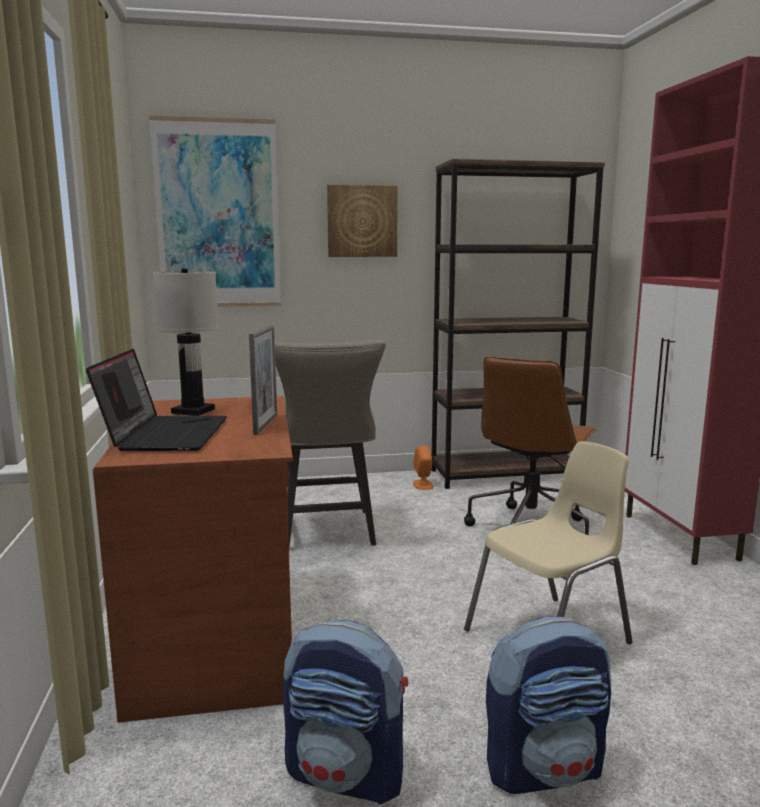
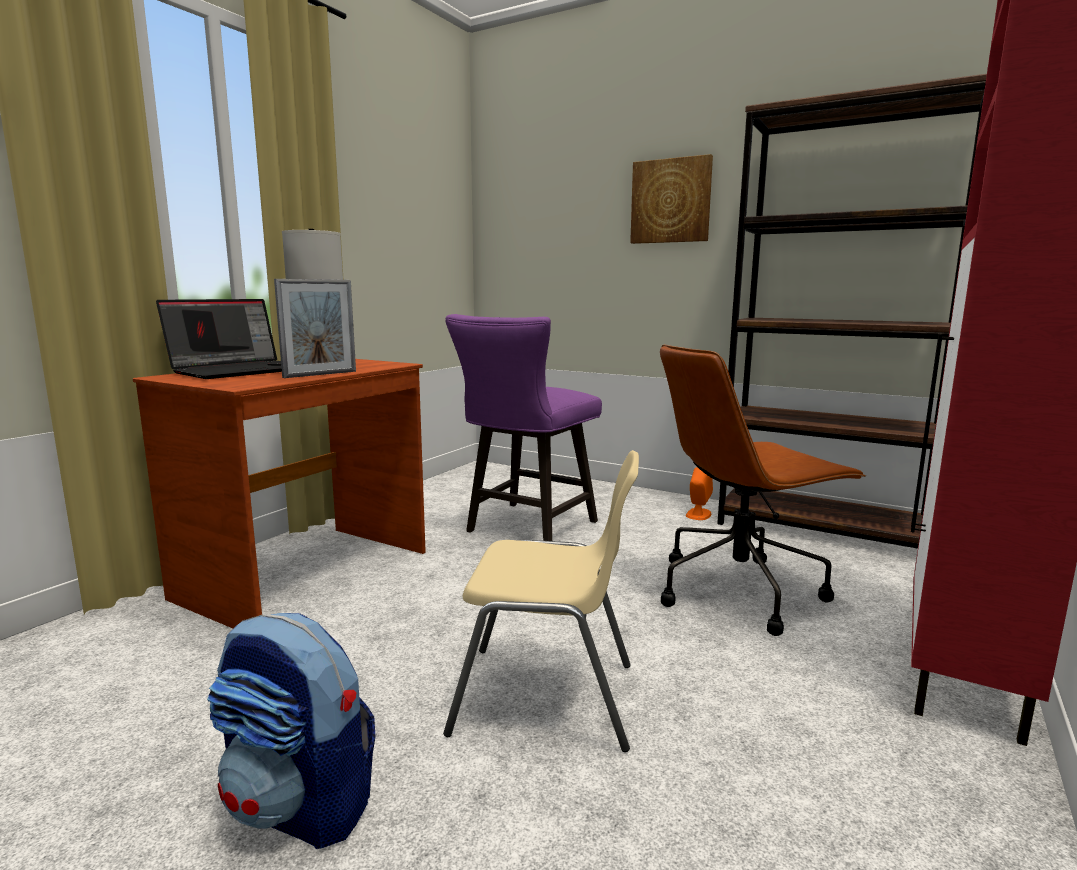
camera: 40 degrees right, 0 degrees up
(218, 215) = (533, 205): picture -> none
(326, 534) = (526, 529): beige stool -> purple stool
(347, 774) = (187, 707): backpack -> none

